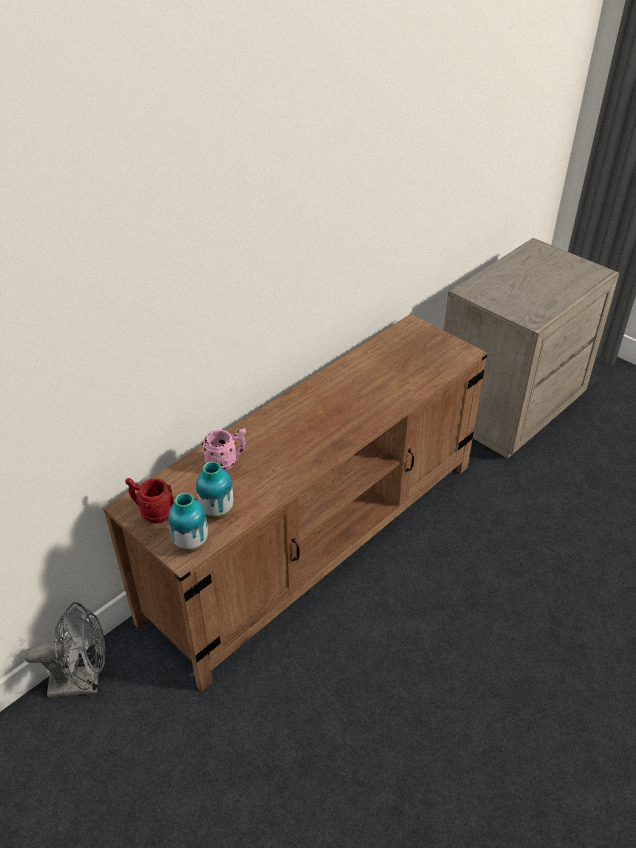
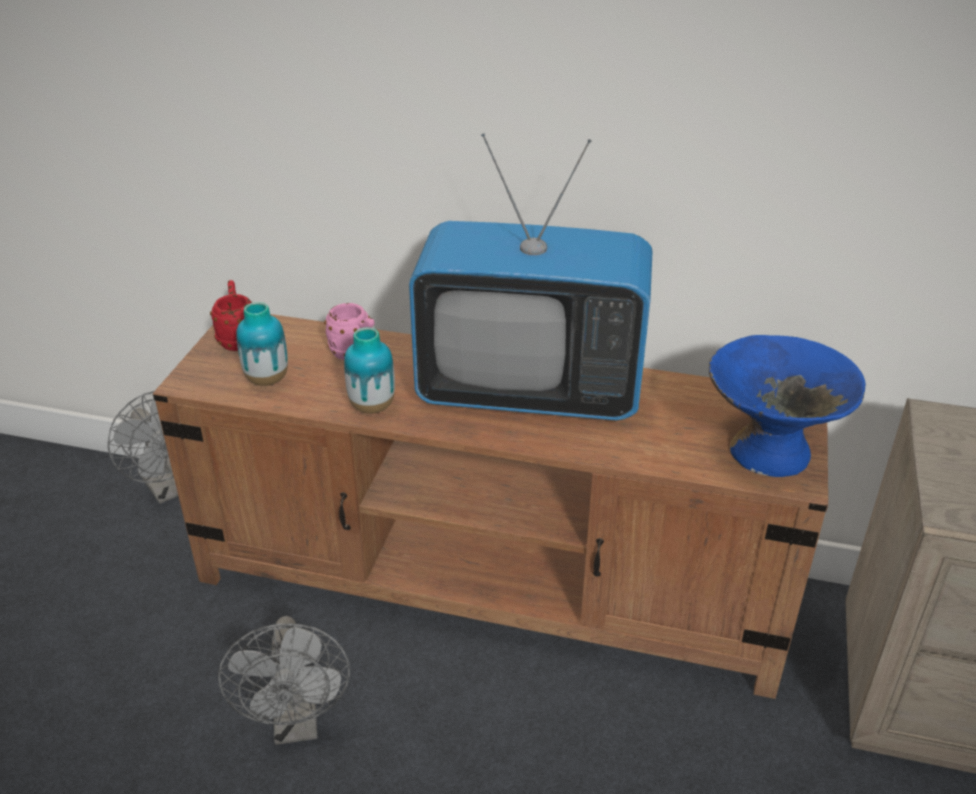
camera: 60 degrees right, 5 degrees down
(191, 544) = (205, 381): vase -> vase (372, 406)
(327, 405) = (530, 390): none -> television
(362, 675) = (297, 724): none -> grey fan
(442, 351) = (769, 453): none -> blue bowl

